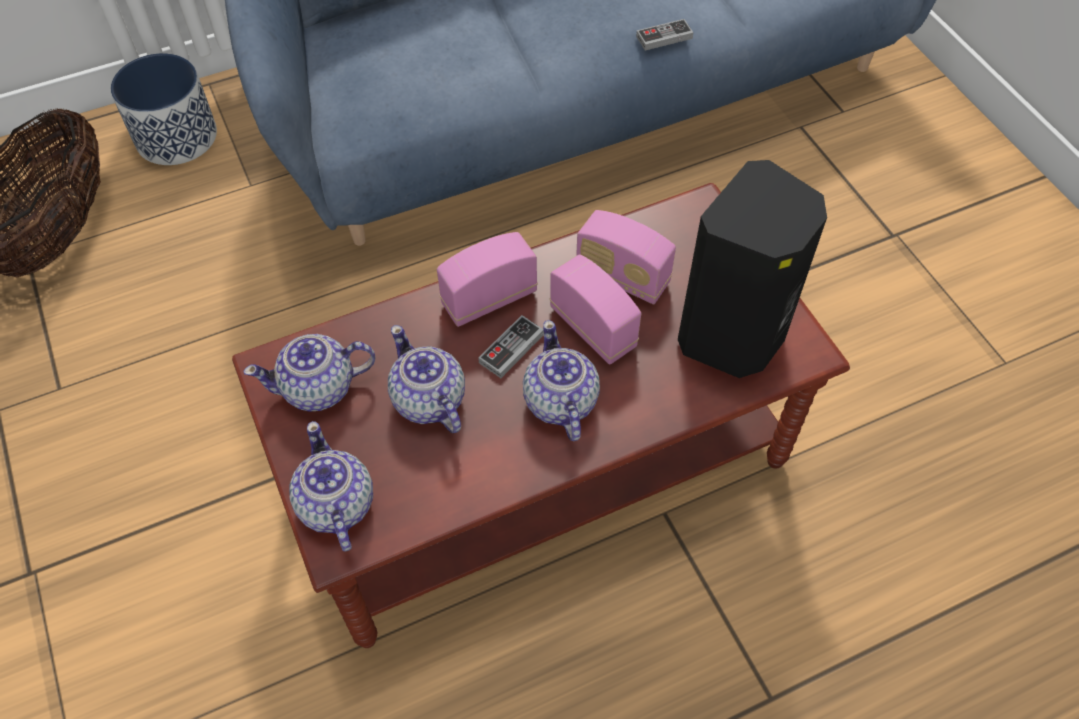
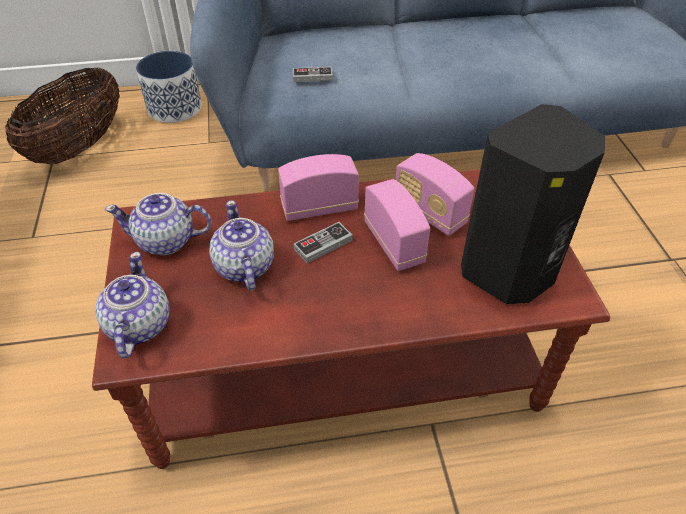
camera: 15 degrees right, 10 degrees down
(560, 402) = (347, 290): teapot -> none
(664, 37) = (511, 77): game controller -> game controller (312, 76)

